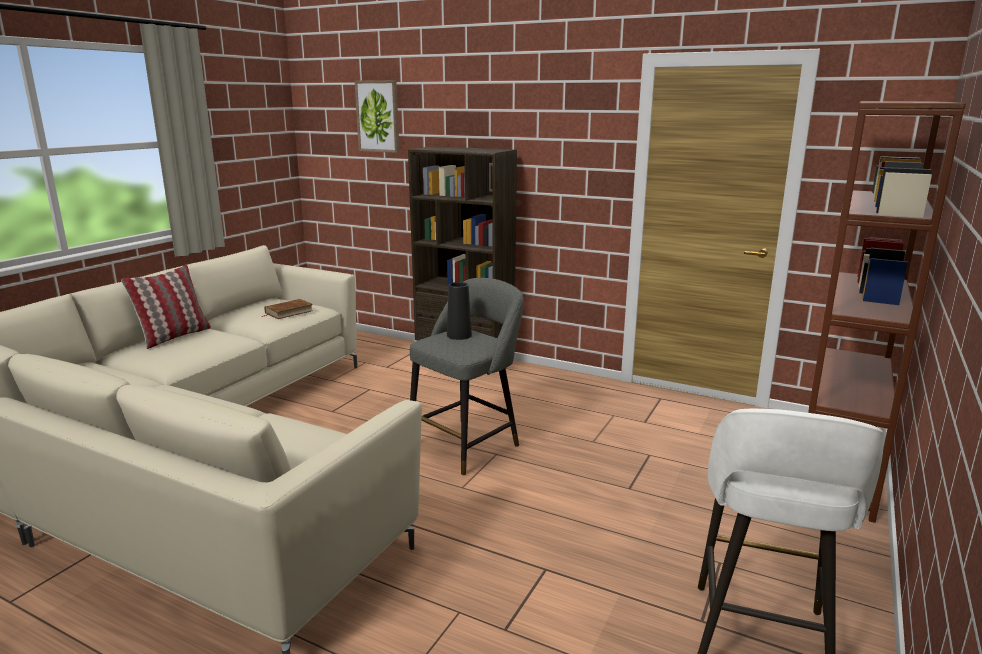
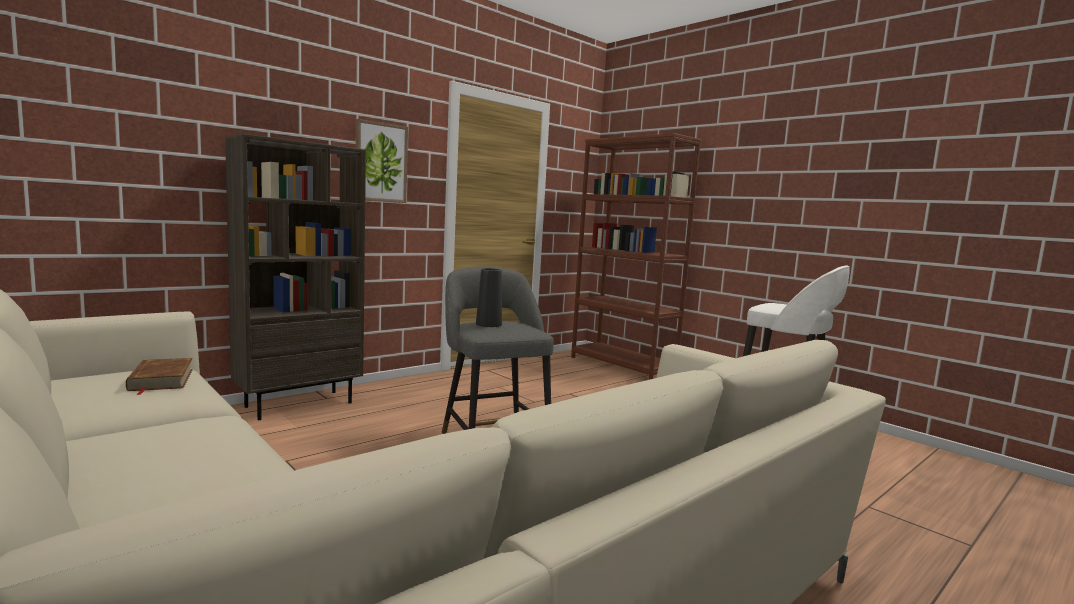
camera: 70 degrees left, 10 degrees down
(174, 336) = (94, 460): pillow -> none
(378, 116) = (108, 82): picture -> picture (381, 162)

